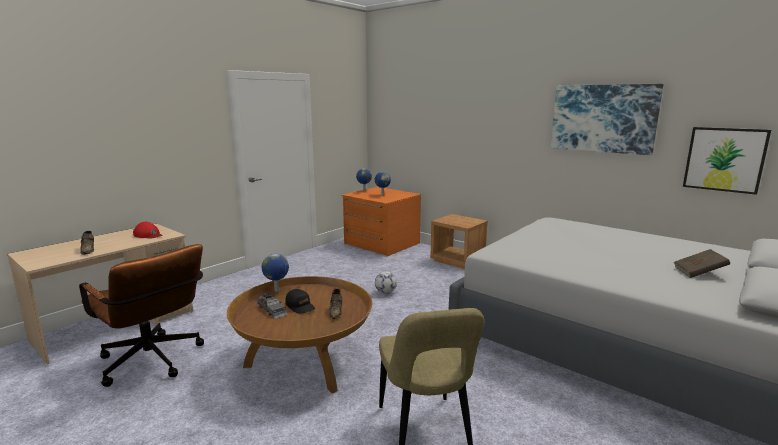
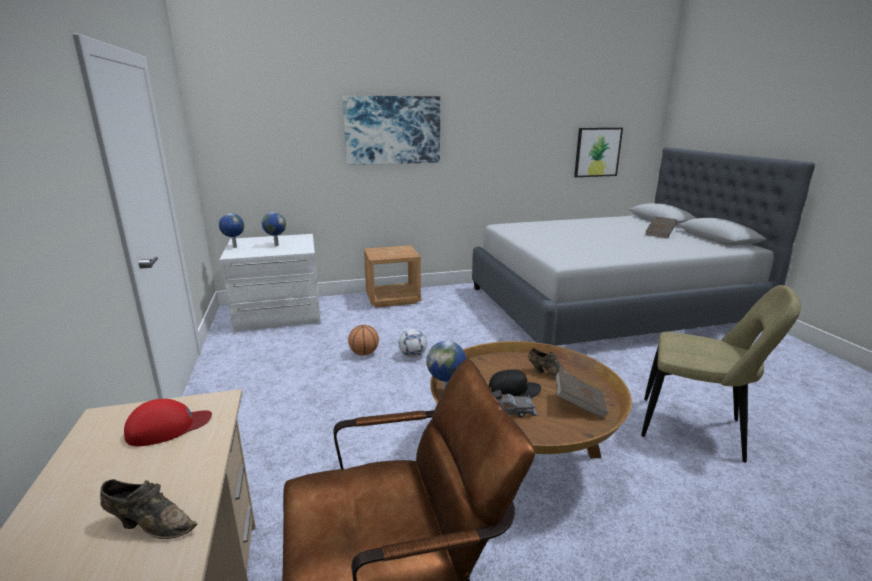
camera: 55 degrees left, 5 degrees up
(301, 329) = (579, 405): none -> brown book
(368, 279) = (364, 353): none -> basketball
(381, 244) = (279, 314): orange dresser -> white dresser
(603, 118) = (515, 123): picture -> picture (392, 130)

